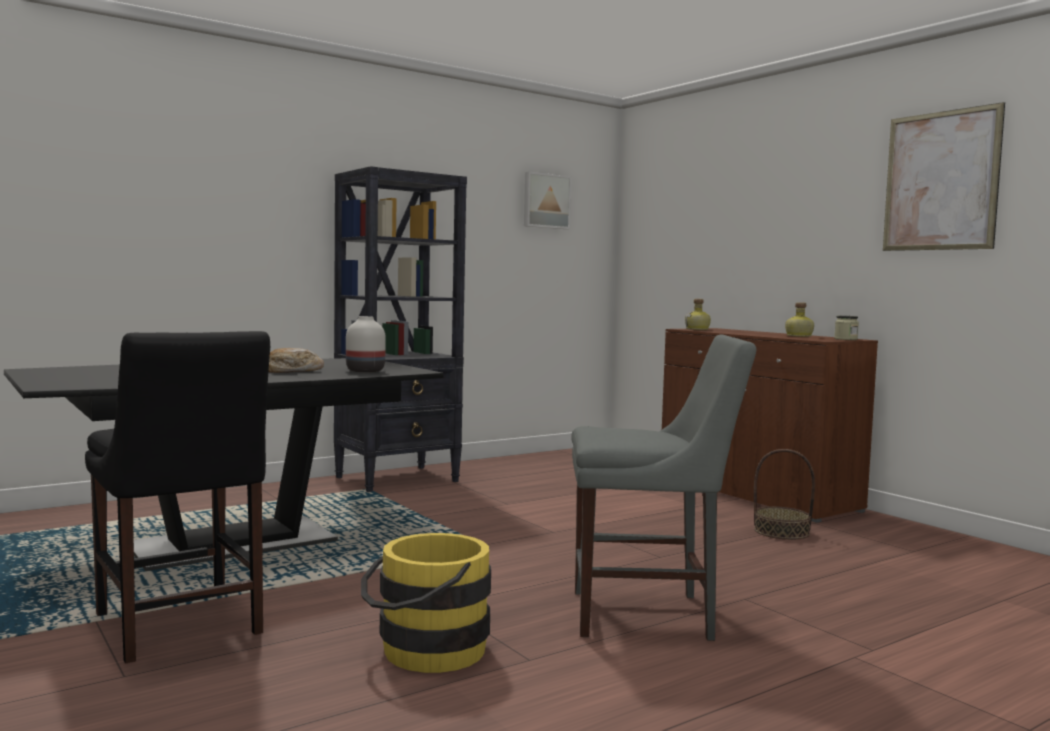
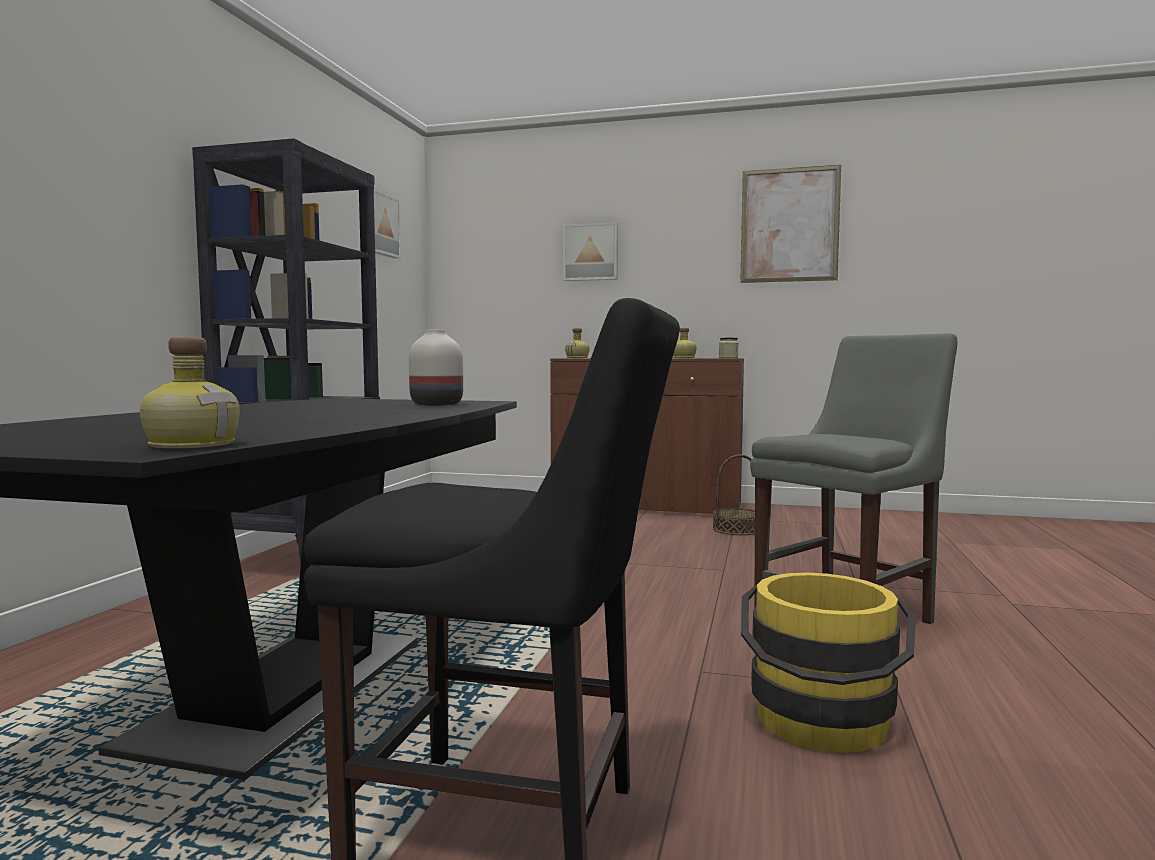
camera: 40 degrees left, 0 degrees up
(80, 385) = (193, 445): none -> bottle
(292, 371) = (357, 410): bread -> none
(743, 217) = (591, 252): none -> picture

